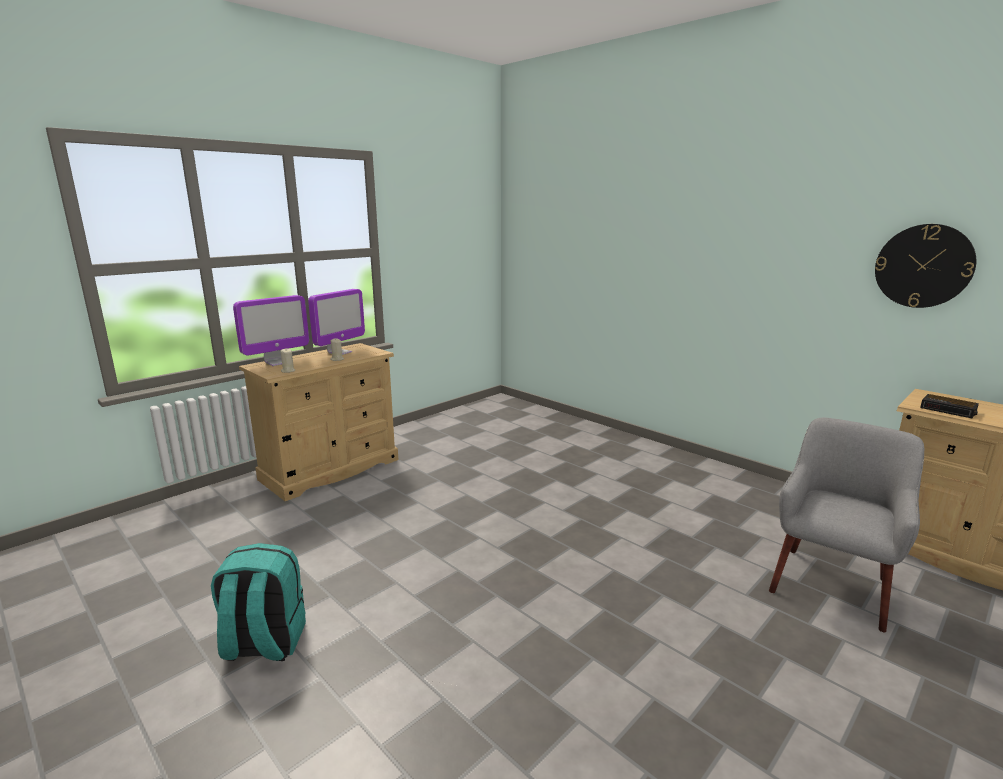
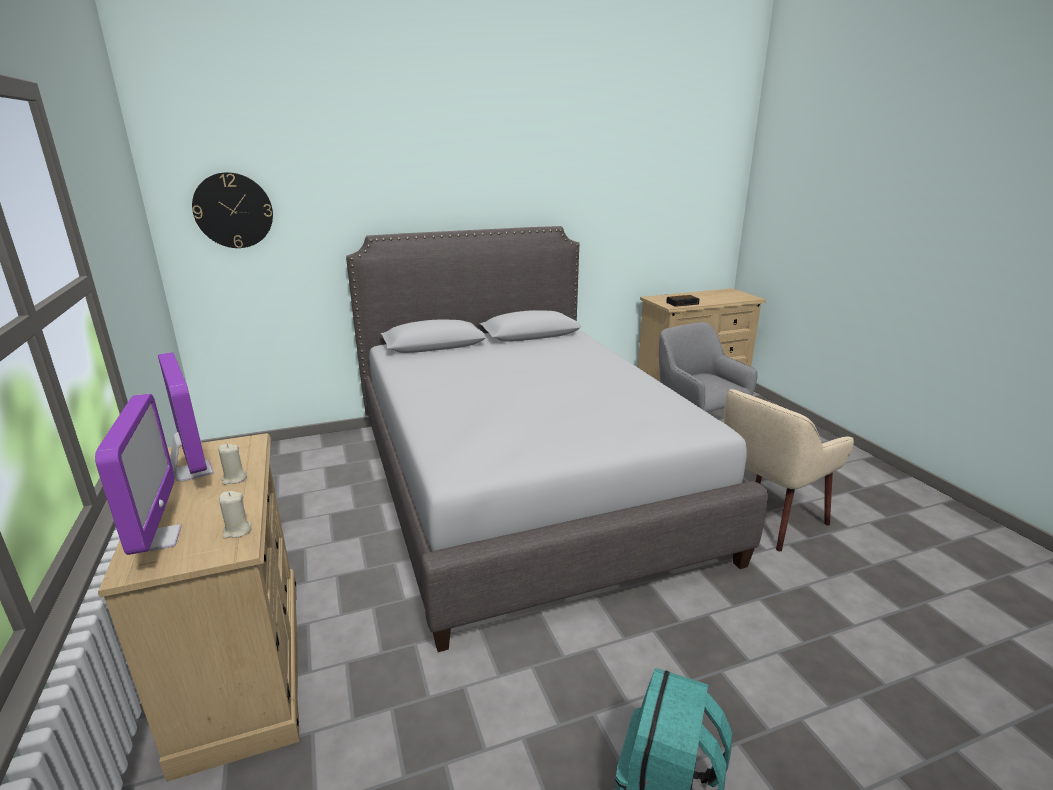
camera: 65 degrees left, 5 degrees up
(584, 500) = (524, 484): none -> grey bed
(698, 673) = (767, 517): none -> beige armchair
(923, 266) = (632, 211): wall clock -> wall clock (233, 210)

